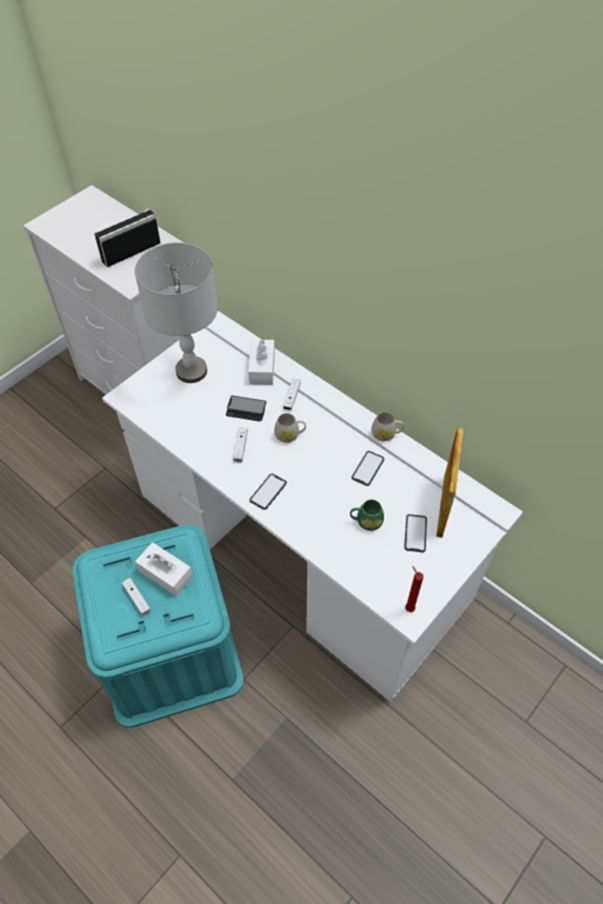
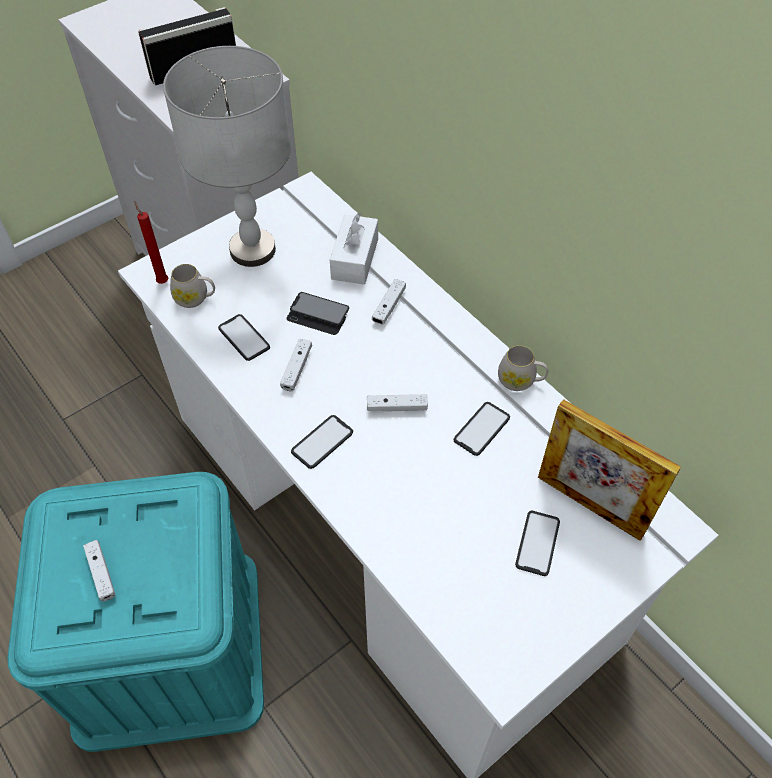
camera: 10 degrees right, 0 degrees up
(165, 574) = (152, 542): white tissue box -> none
(200, 431) = (244, 338): none -> phone
(290, 435) = (374, 361): white mug -> white mug (195, 298)
(311, 462) = (397, 407): none -> white game controller
(366, 521) = (462, 511): green mug -> none
(408, 608) = (503, 665): red candle -> red candle (162, 281)
(443, 505) = (590, 505): picture frame -> picture frame turned 105 degrees clockwise

